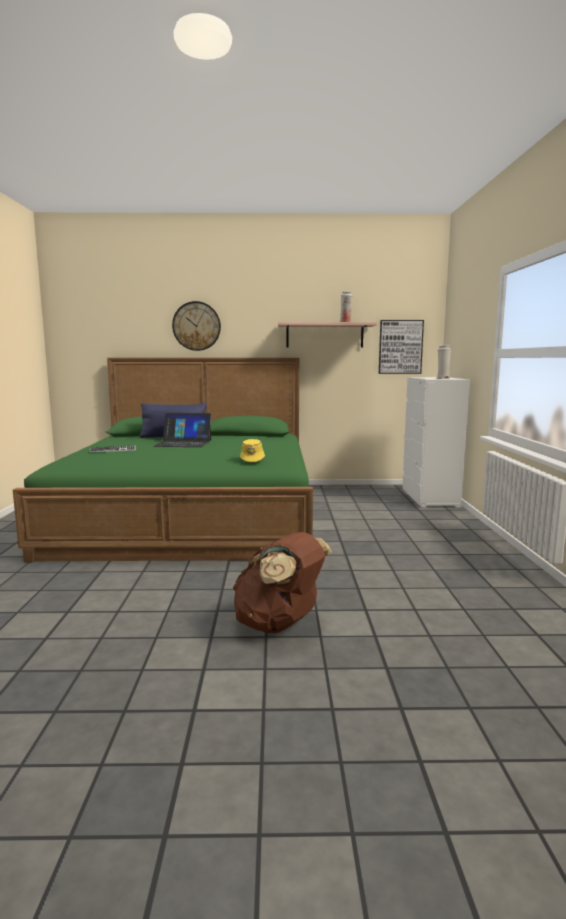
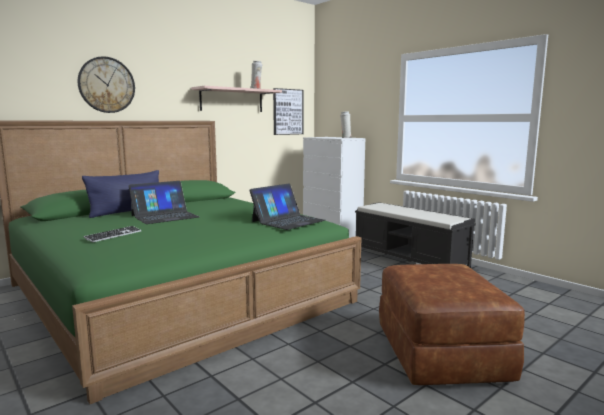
camera: 40 degrees left, 0 degrees up
(252, 460) = (288, 221): yellow hat -> laptop
(279, 624) = (442, 354): brown backpack -> brown ottoman
(460, 542) = (410, 260): none -> black bench

